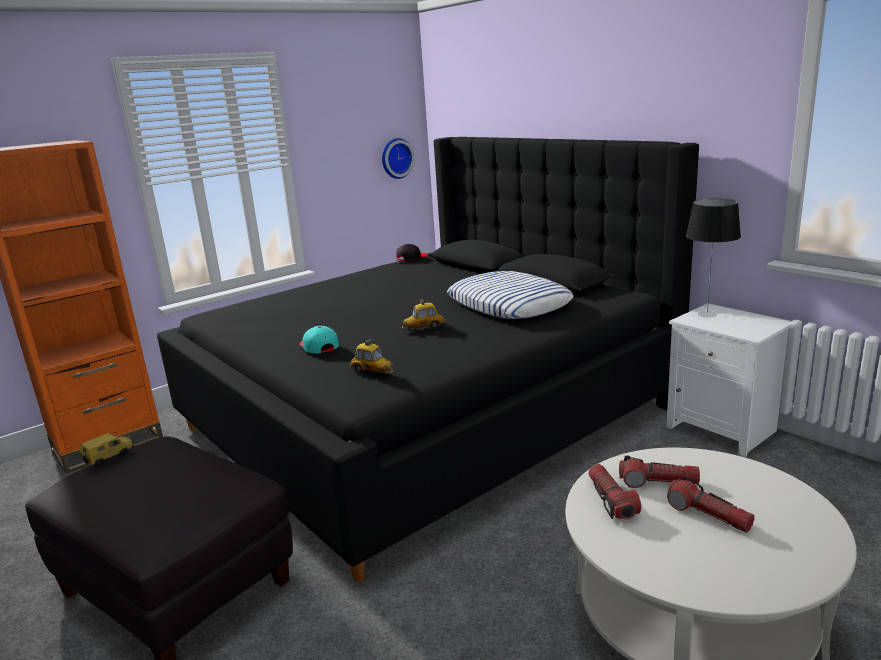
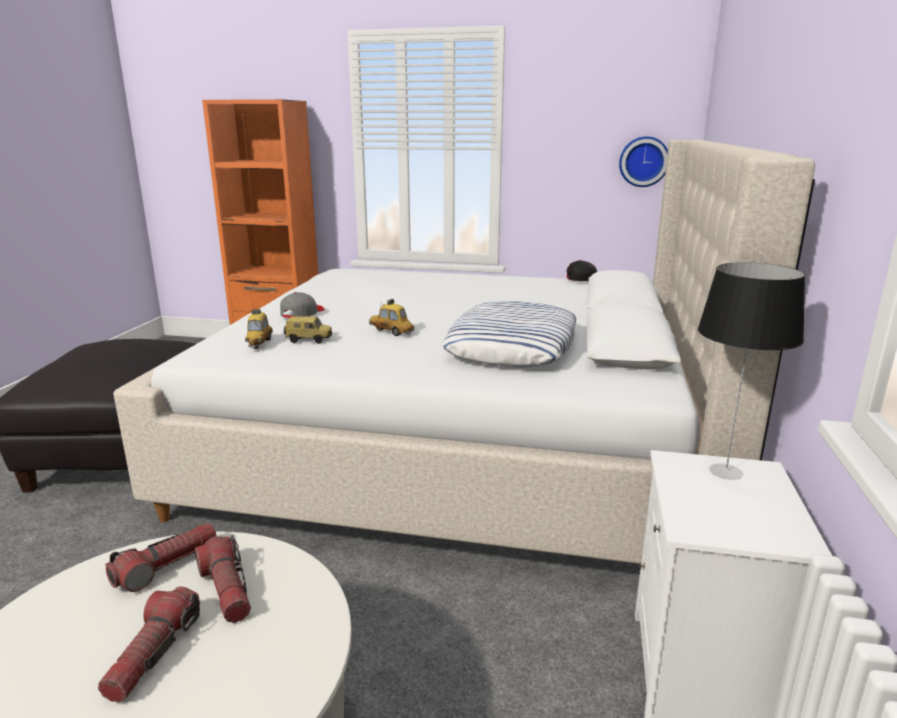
camera: 50 degrees right, 0 degrees up
(109, 458) = (130, 337): toy car -> toy car (309, 340)
(318, 347) = (302, 313): turquoise cap -> grey cap
(429, 414) = (461, 445): black bed -> beige bed

